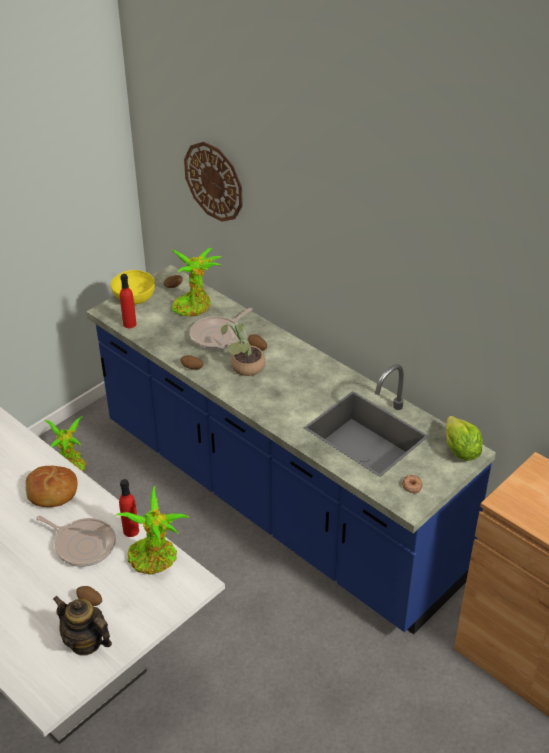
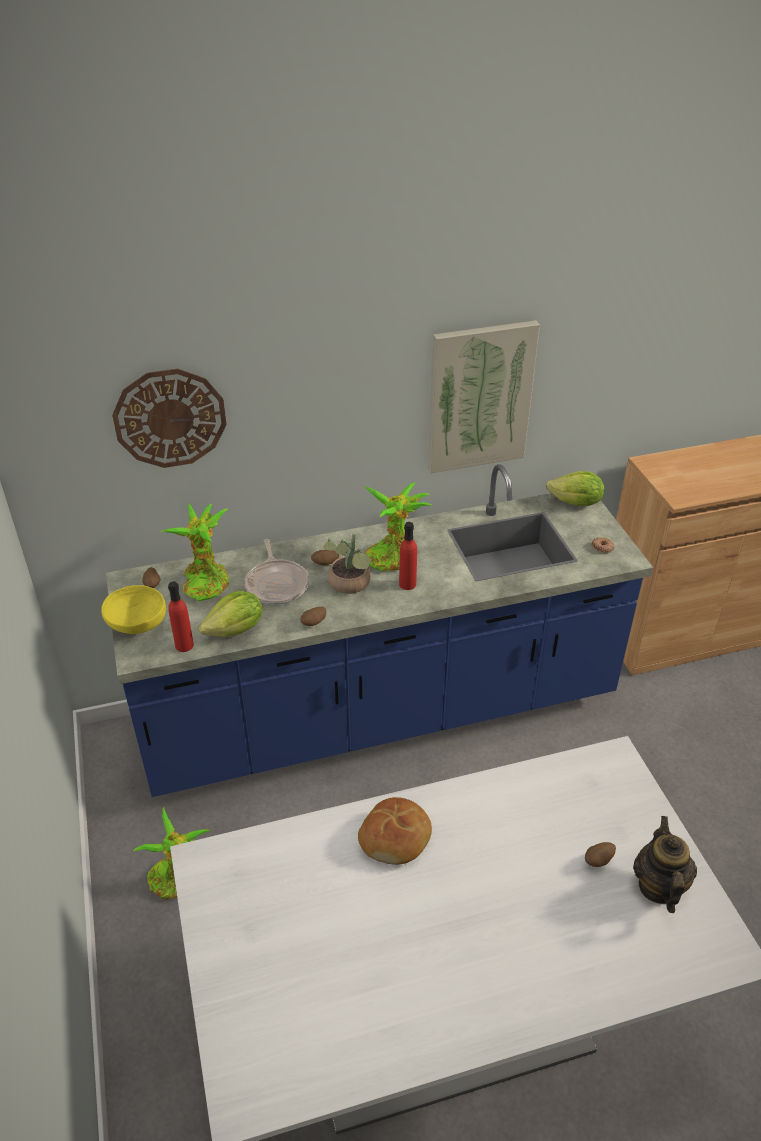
camera: 60 degrees left, 0 degrees up
(83, 544) = (504, 837): frying pan -> none
(85, 642) = (658, 886): teapot -> teapot turned 120 degrees clockwise
(131, 531) = (508, 784): red bottle -> red bottle (407, 584)
(155, 559) = (564, 778): potted plant -> potted plant (392, 556)
(159, 338) = (236, 630): none -> lettuce
(410, 301) = (479, 397): none -> picture

